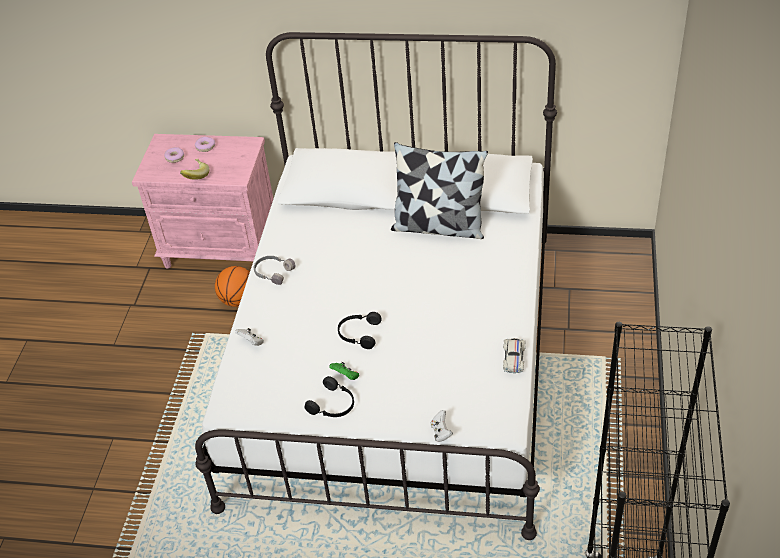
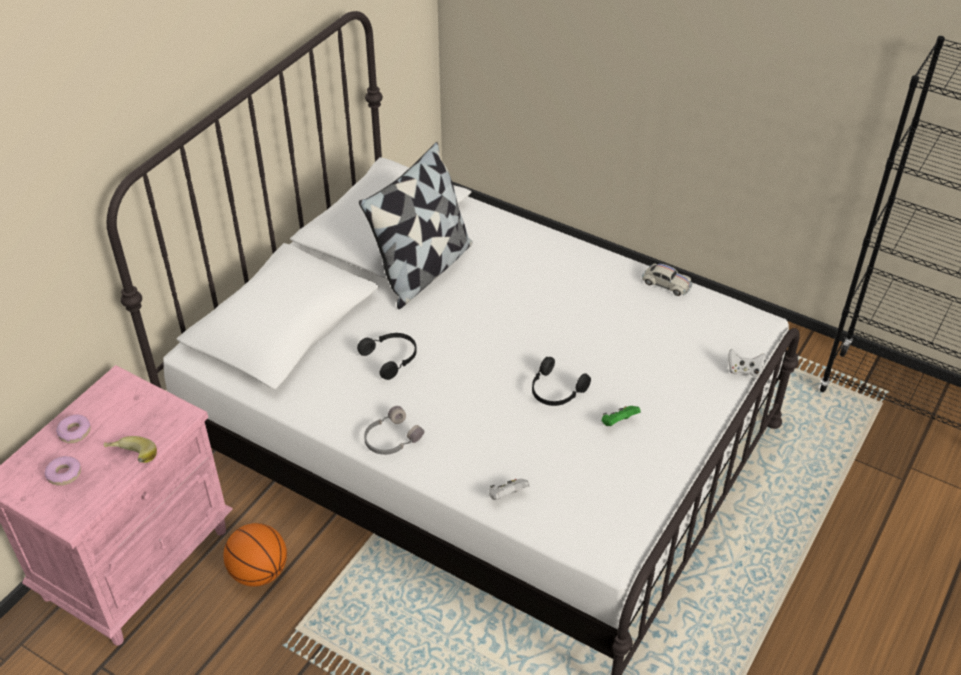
camera: 70 degrees left, 0 degrees up
(333, 405) = (657, 447): black headphones -> black headphones (391, 358)

